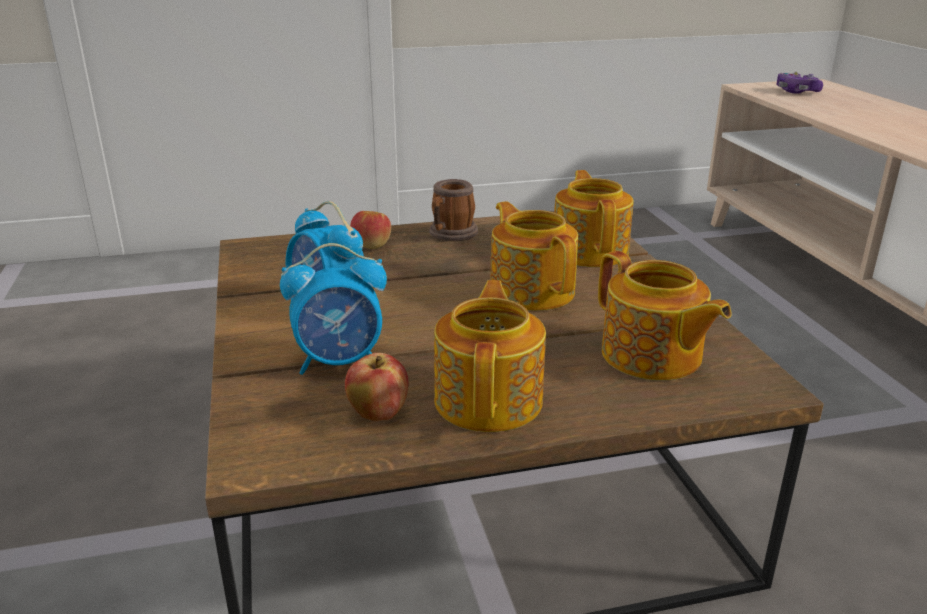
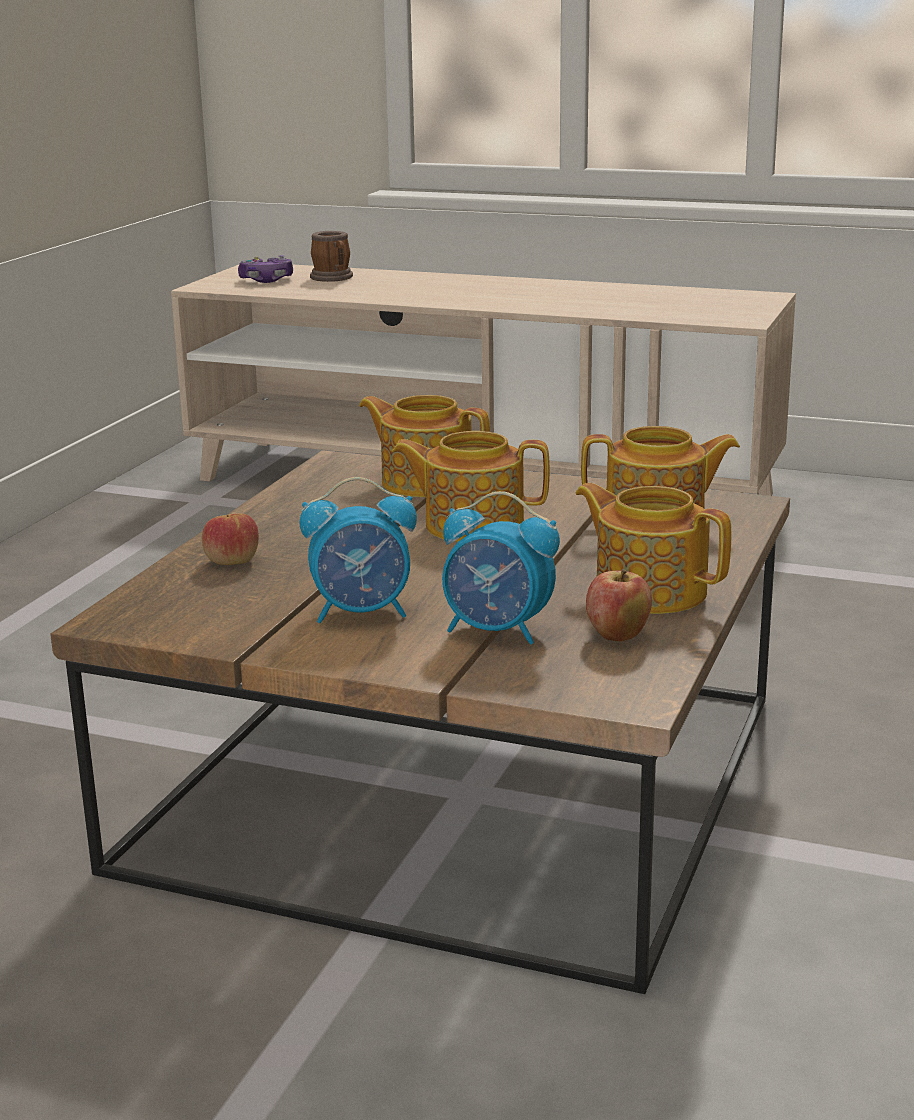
camera: 55 degrees left, 5 degrees down
(340, 362) = (498, 631): alarm clock -> alarm clock turned 90 degrees clockwise
(450, 234) = (274, 521): mug -> mug (333, 278)

